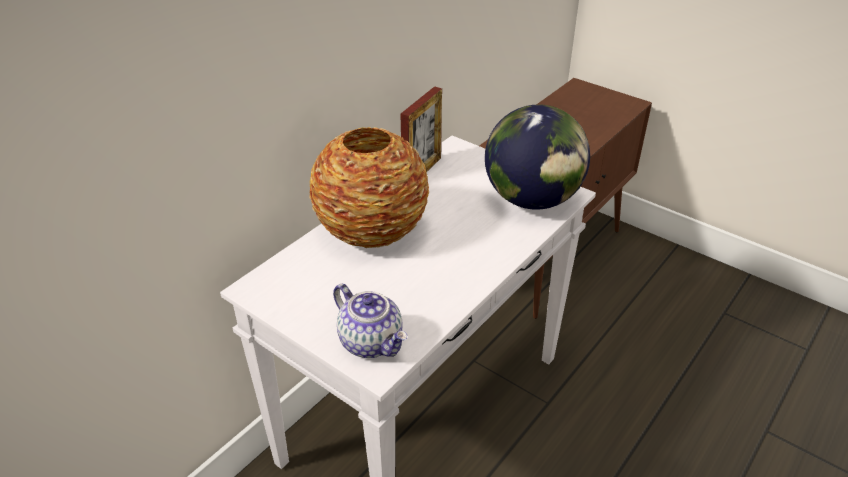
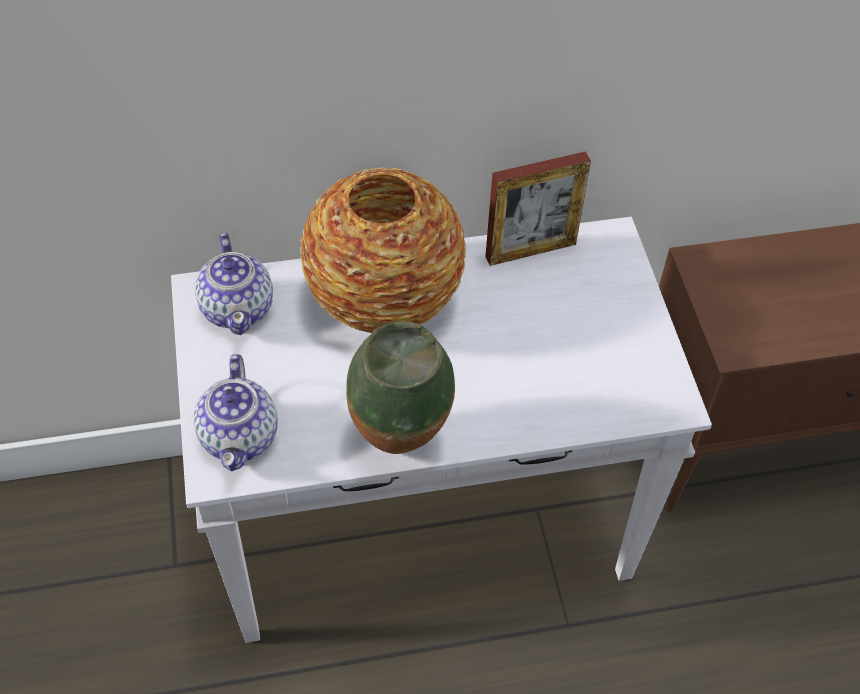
camera: 40 degrees right, 15 degrees up
(288, 282) = (238, 308): none -> teapot
(465, 286) = (401, 441): none -> vase
(531, 199) = (614, 379): globe -> none

